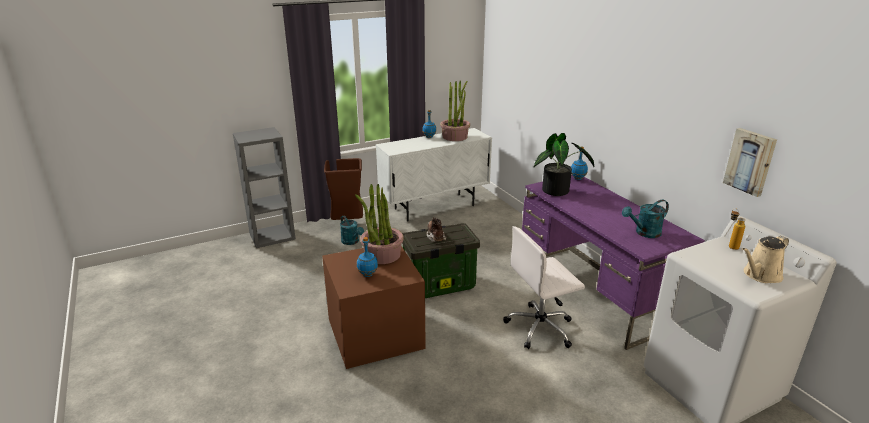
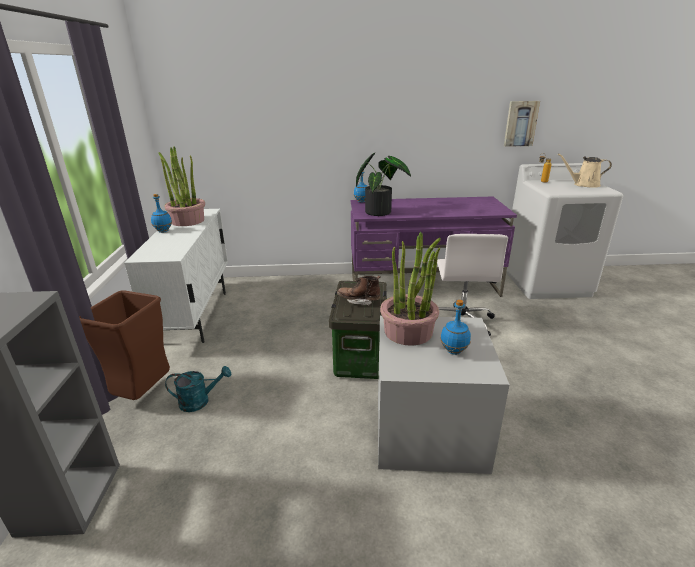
camera: 65 degrees left, 0 degrees up
(376, 332) = (426, 427): brown storage box -> grey storage box
(644, 233) = (475, 206): turquoise watering can -> none
(760, 275) = (584, 185): beige watering can -> beige watering can turned 105 degrees clockwise

